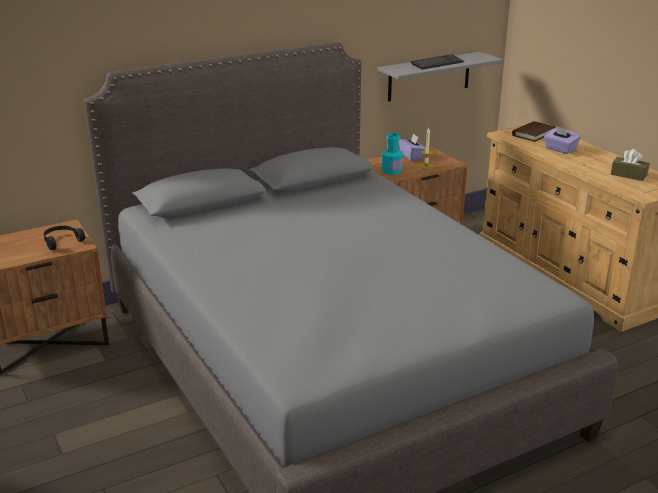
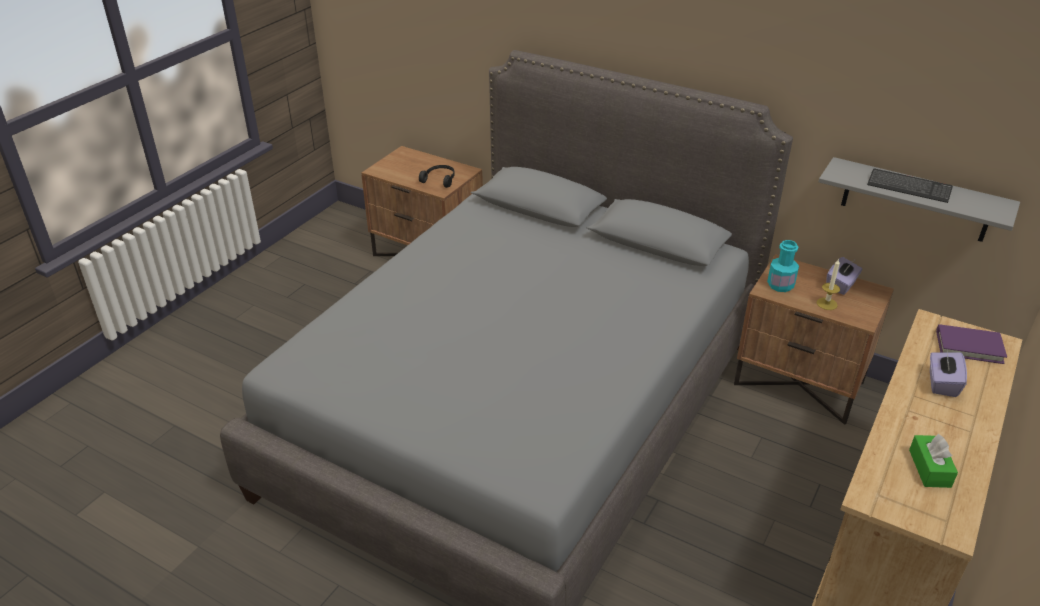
camera: 60 degrees right, 10 degrees up
(533, 134) = (969, 347): brown book -> purple book
(628, 175) = (929, 468): brown tissue box -> green tissue box

